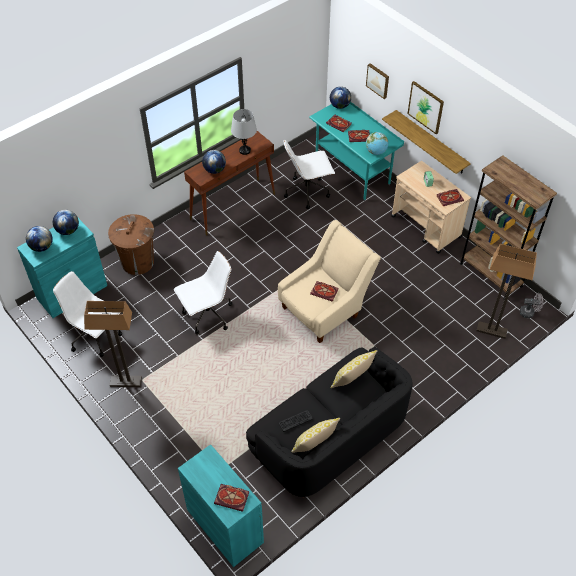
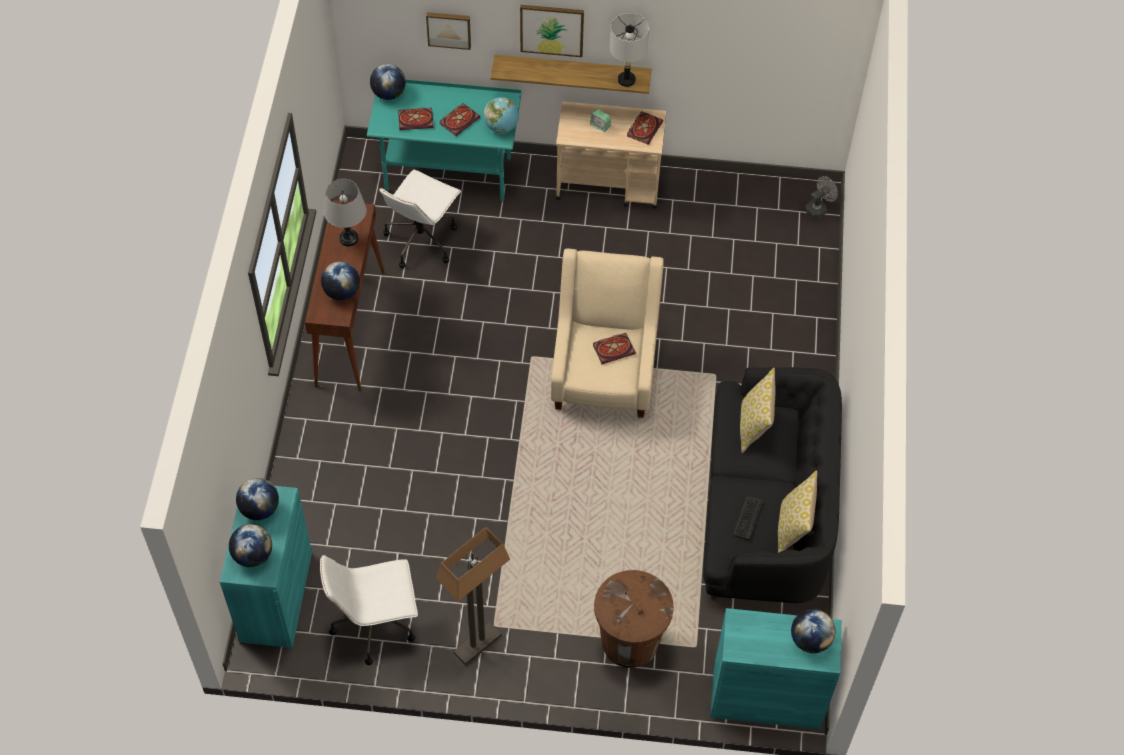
camera: 45 degrees left, 5 degrees up
(137, 262) = (314, 492): brown trash can -> brown trash can (629, 641)
(207, 315) = (480, 488): white office chair -> none
(232, 498) = (810, 640): book -> globe
(450, 160) = (626, 80): none -> grey table lamp
(491, 274) = (736, 192): brown bookcase -> none
(492, 330) = (802, 258): floor lamp -> none

